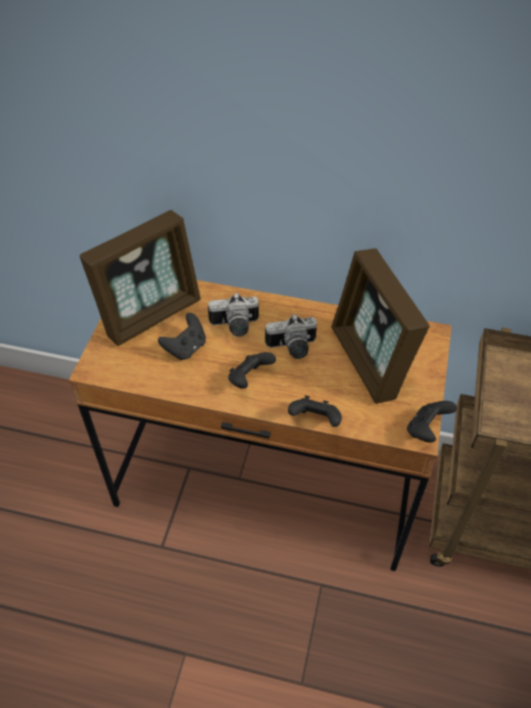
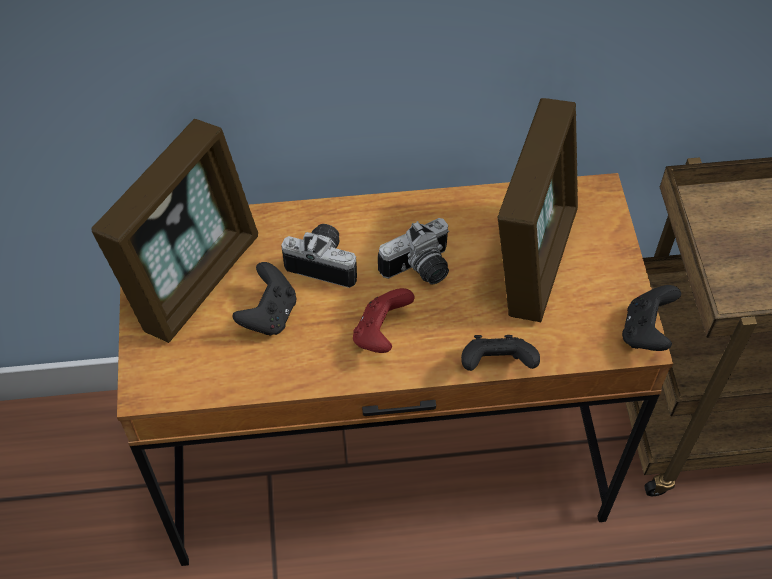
camera: 20 degrees left, 5 degrees up
(235, 326) = (325, 261): camera -> camera turned 135 degrees counterclockwise
(249, 379) = (381, 333): black game controller -> red game controller
(369, 361) = (532, 258): picture frame -> picture frame turned 120 degrees counterclockwise

